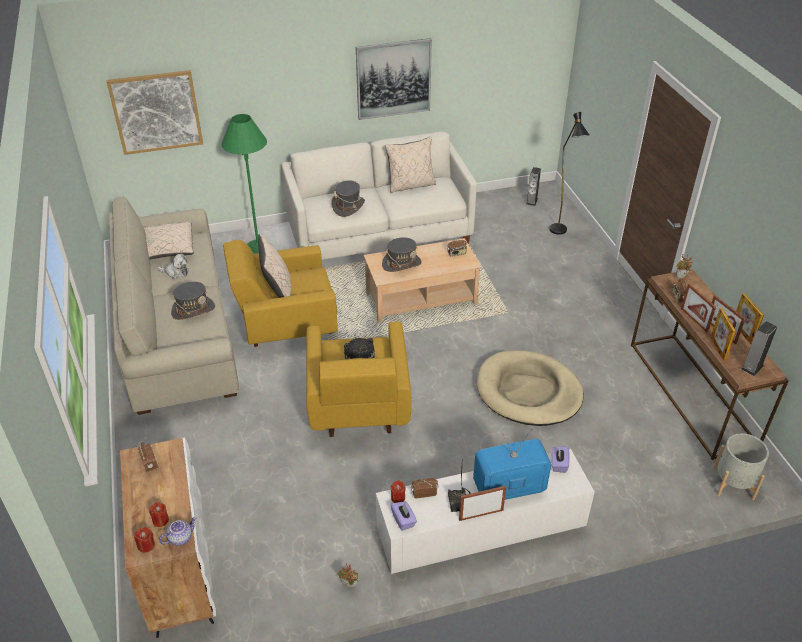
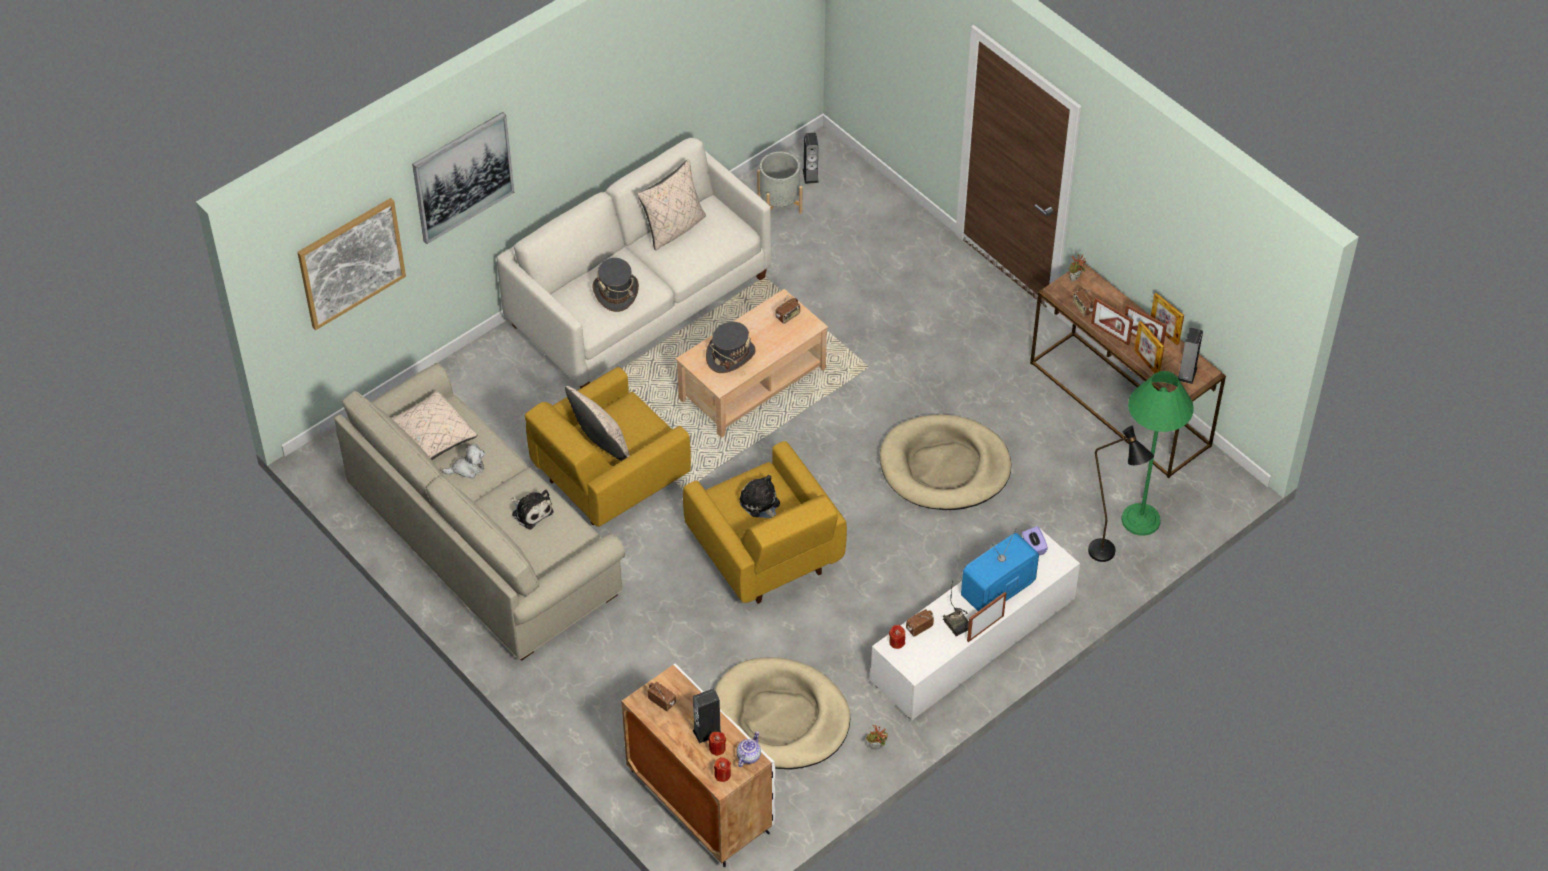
camera: 25 degrees left, 10 degrees up
(164, 503) = (707, 732): none -> speaker
(193, 310) = (531, 511): grey hat -> plush toy
(258, 248) = (492, 380): green floor lamp -> green floor lamp (1141, 520)
(288, 528) = (780, 718): none -> beige dog bed
(393, 79) = (620, 100): picture -> picture (462, 177)
(403, 520) = (915, 662): purple tissue box -> none
(560, 233) = (873, 219): black floor lamp -> black floor lamp (1108, 557)
(733, 483) = (1198, 497): grey planter -> grey planter (779, 204)

